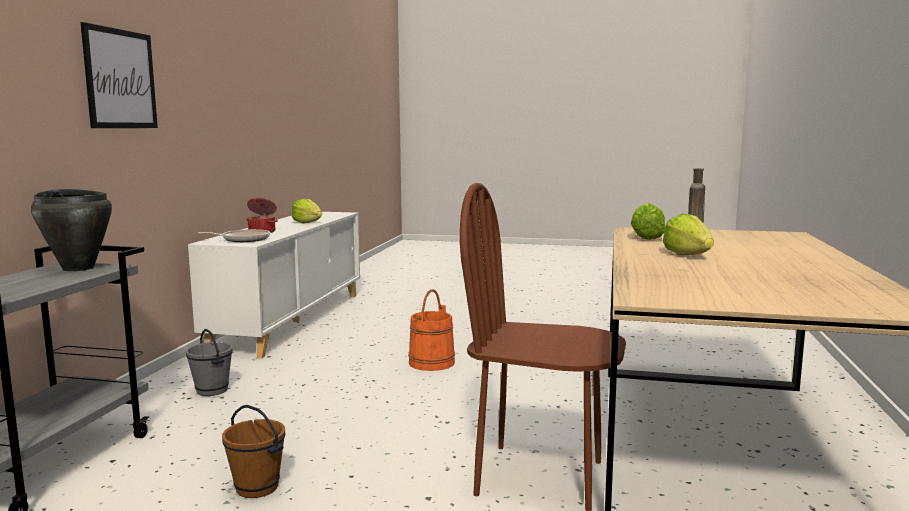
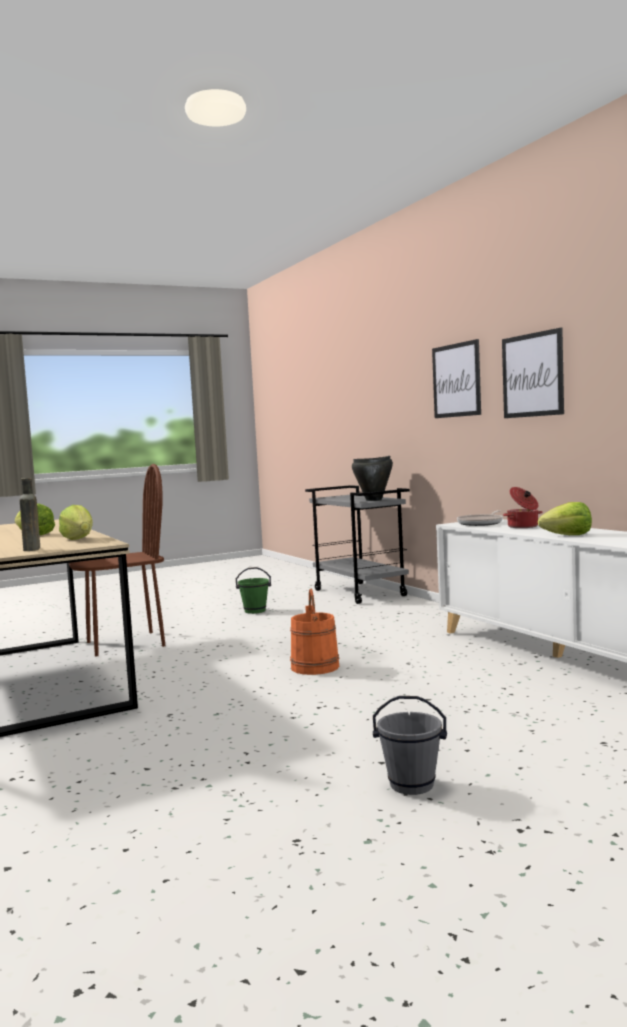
camera: 140 degrees right, 5 degrees down
(202, 92) = (532, 375): none -> picture
(213, 390) = (400, 617): grey bucket -> grey bucket (411, 785)
(258, 487) = (255, 611): brown bucket -> green bucket

